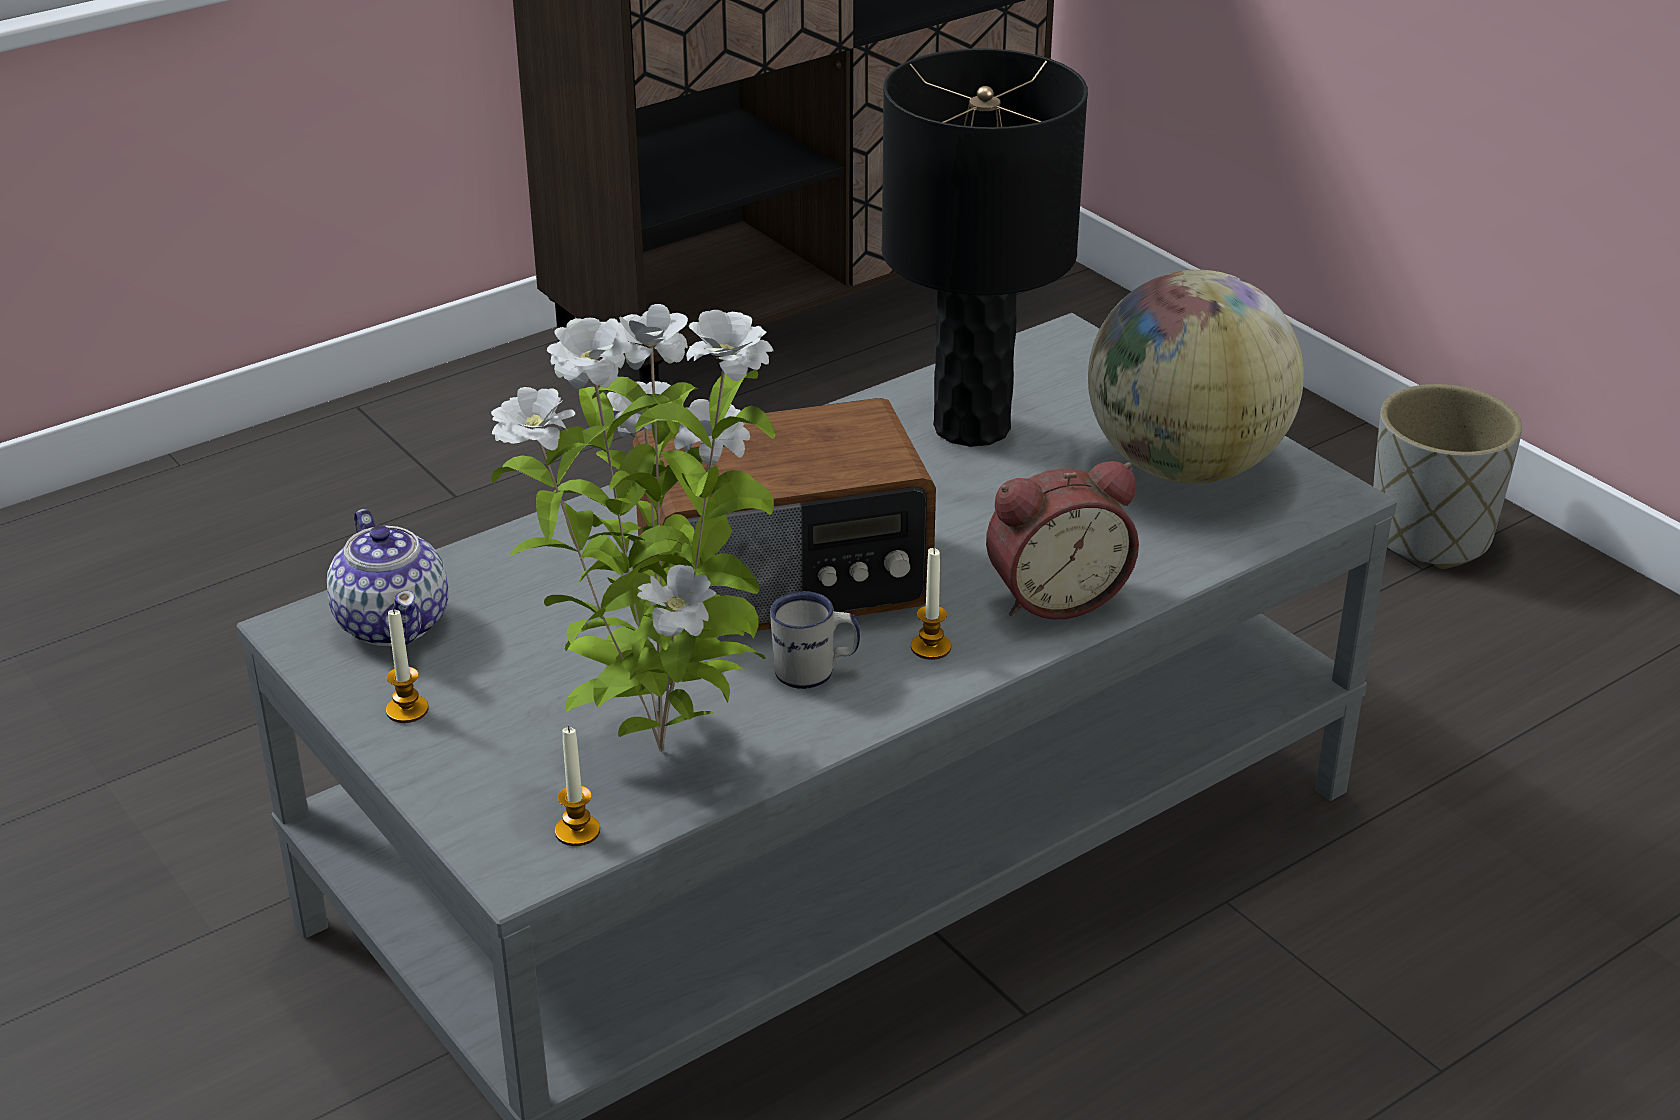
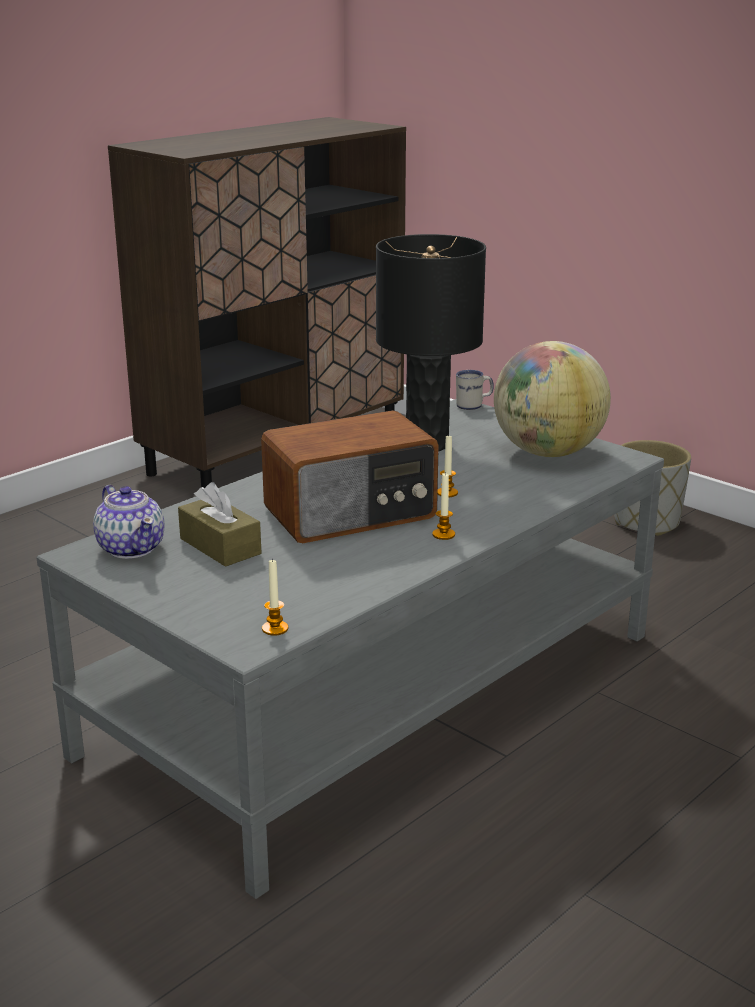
camera: 10 degrees left, 10 degrees down
(407, 710) = (153, 585): candle -> candle (447, 493)
(541, 634) = (220, 546): none -> brown tissue box
(662, 745) = (309, 587): potted plant -> none
(815, 672) = (384, 550): white mug -> white mug (474, 405)
(1054, 596) = (502, 508): alarm clock -> none

